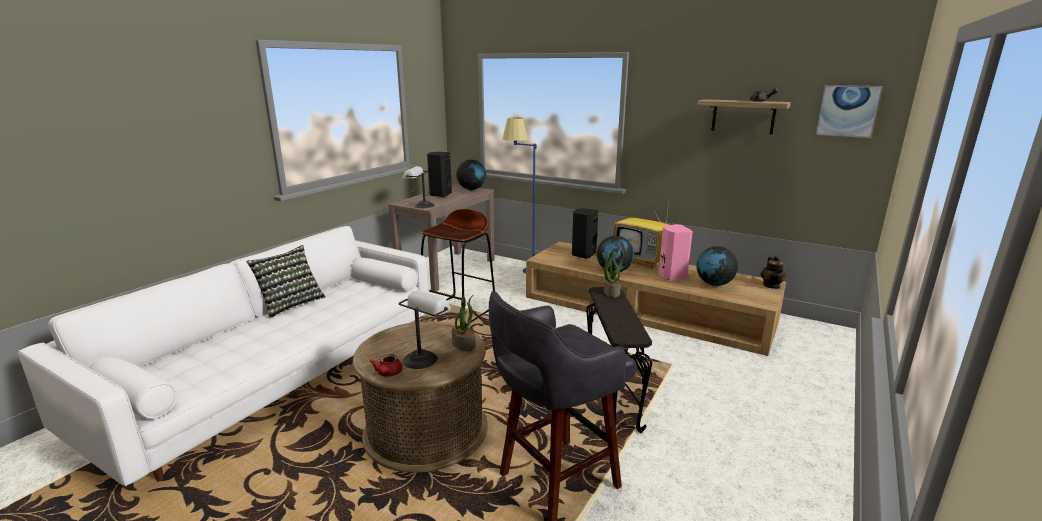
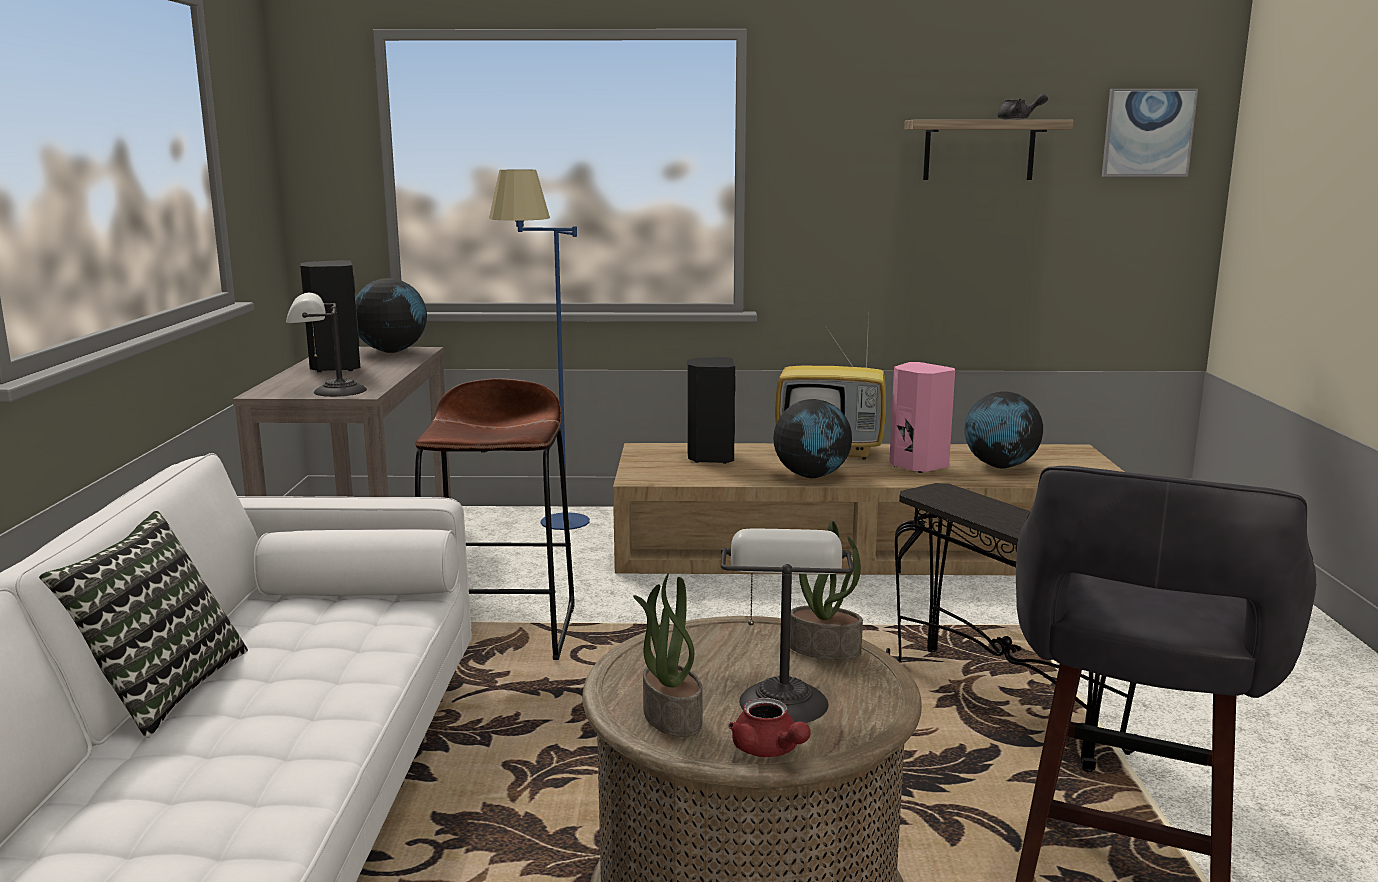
camera: 30 degrees left, 5 degrees down
(611, 292) = (947, 492): potted plant -> potted plant (670, 717)
(771, 285) = (1081, 453): teapot -> none

